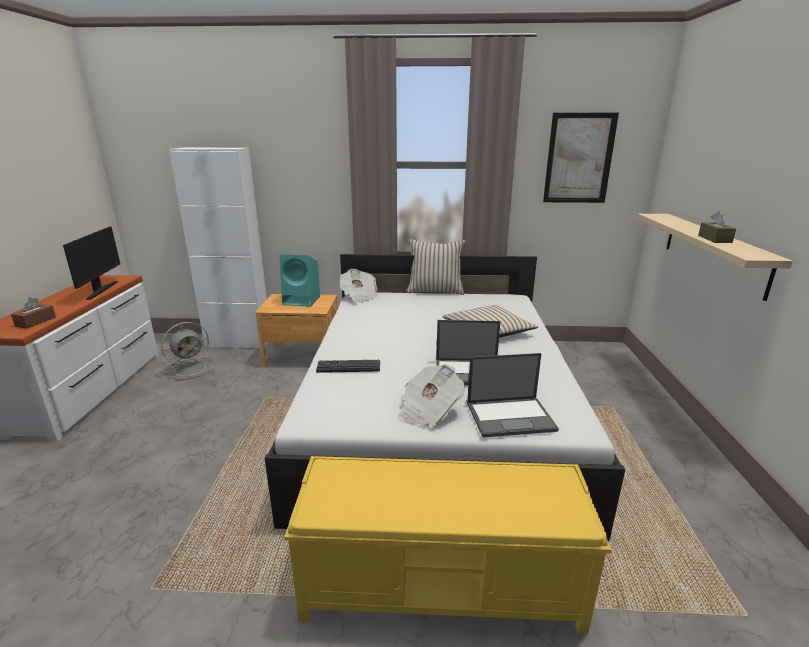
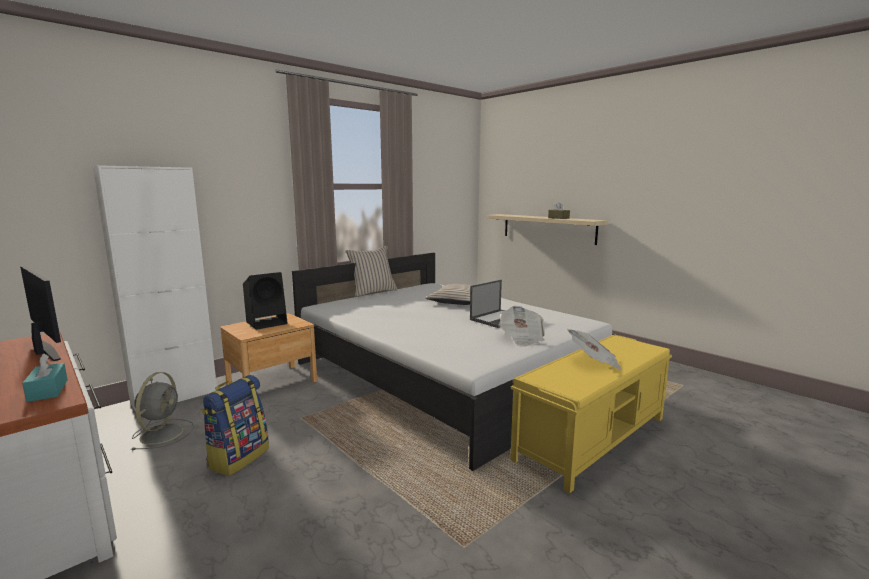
camera: 45 degrees left, 10 degrees down
(36, 322) = (48, 390): brown tissue box -> turquoise tissue box
(189, 410) = (238, 457): none -> backpack
(302, 300) = (267, 322): turquoise speaker -> black speaker
(348, 367) = (428, 337): keyboard -> none
(359, 296) = (325, 305): newspaper -> newspaper (594, 362)
(511, 416) = (560, 327): laptop -> none
(579, 158) = (441, 181): picture -> none

